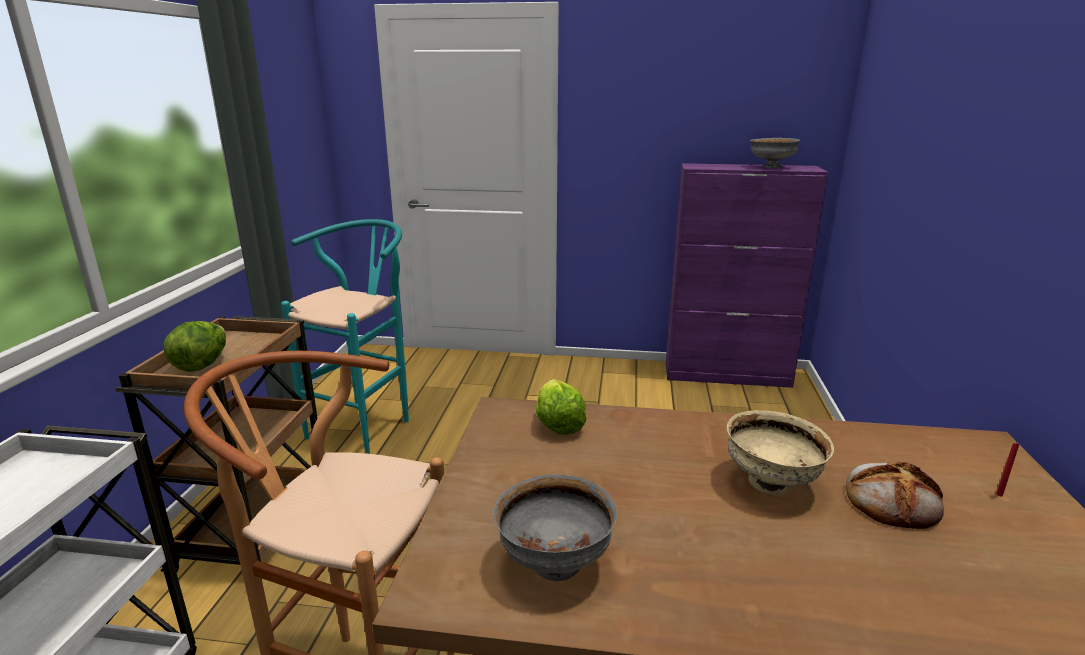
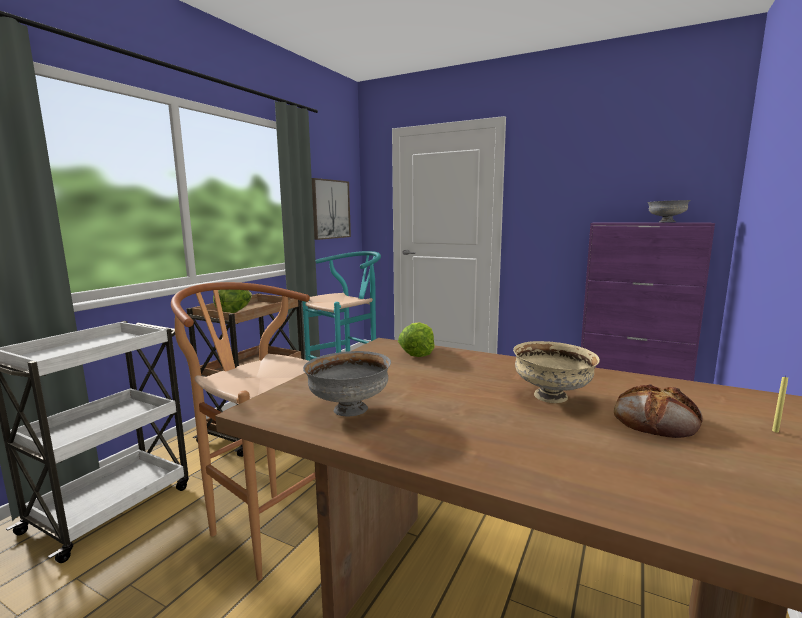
camera: 20 degrees right, 10 degrees down
(289, 145) = (330, 209): none -> picture
(999, 494) = (775, 431): red candle -> yellow candle

